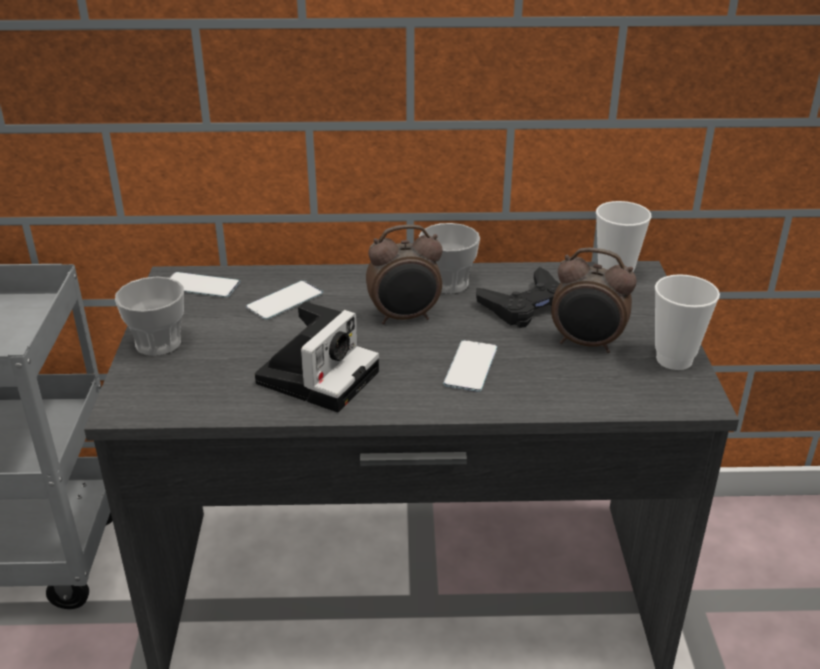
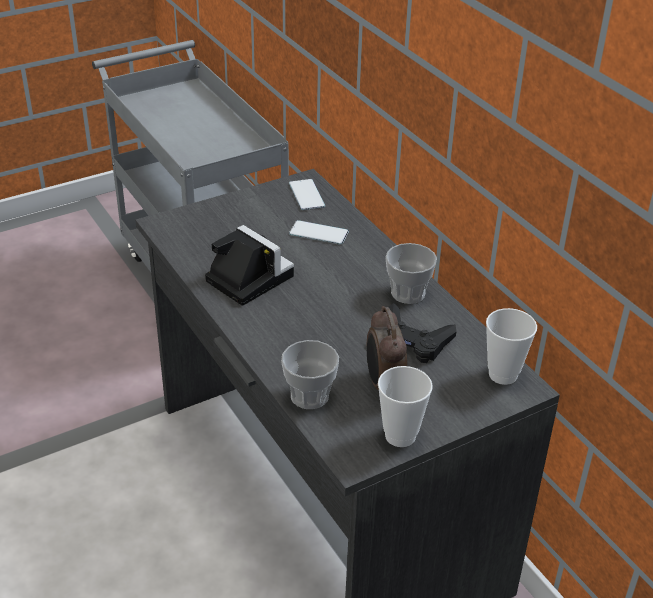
camera: 60 degrees right, 5 degrees up
(158, 343) = (231, 207): cup -> cup (309, 396)
(319, 374) = (246, 277): camera -> camera turned 135 degrees counterclockwise
(405, 318) = (343, 289): alarm clock -> none
(471, 366) = (307, 337): phone -> none

